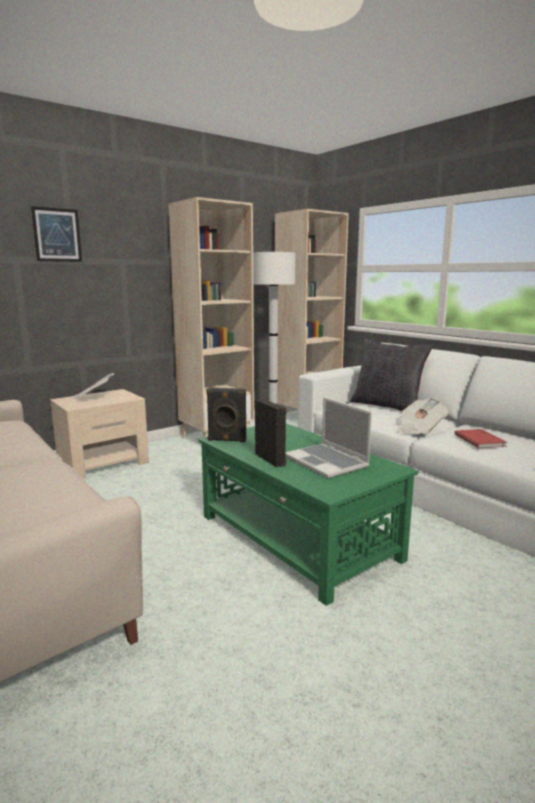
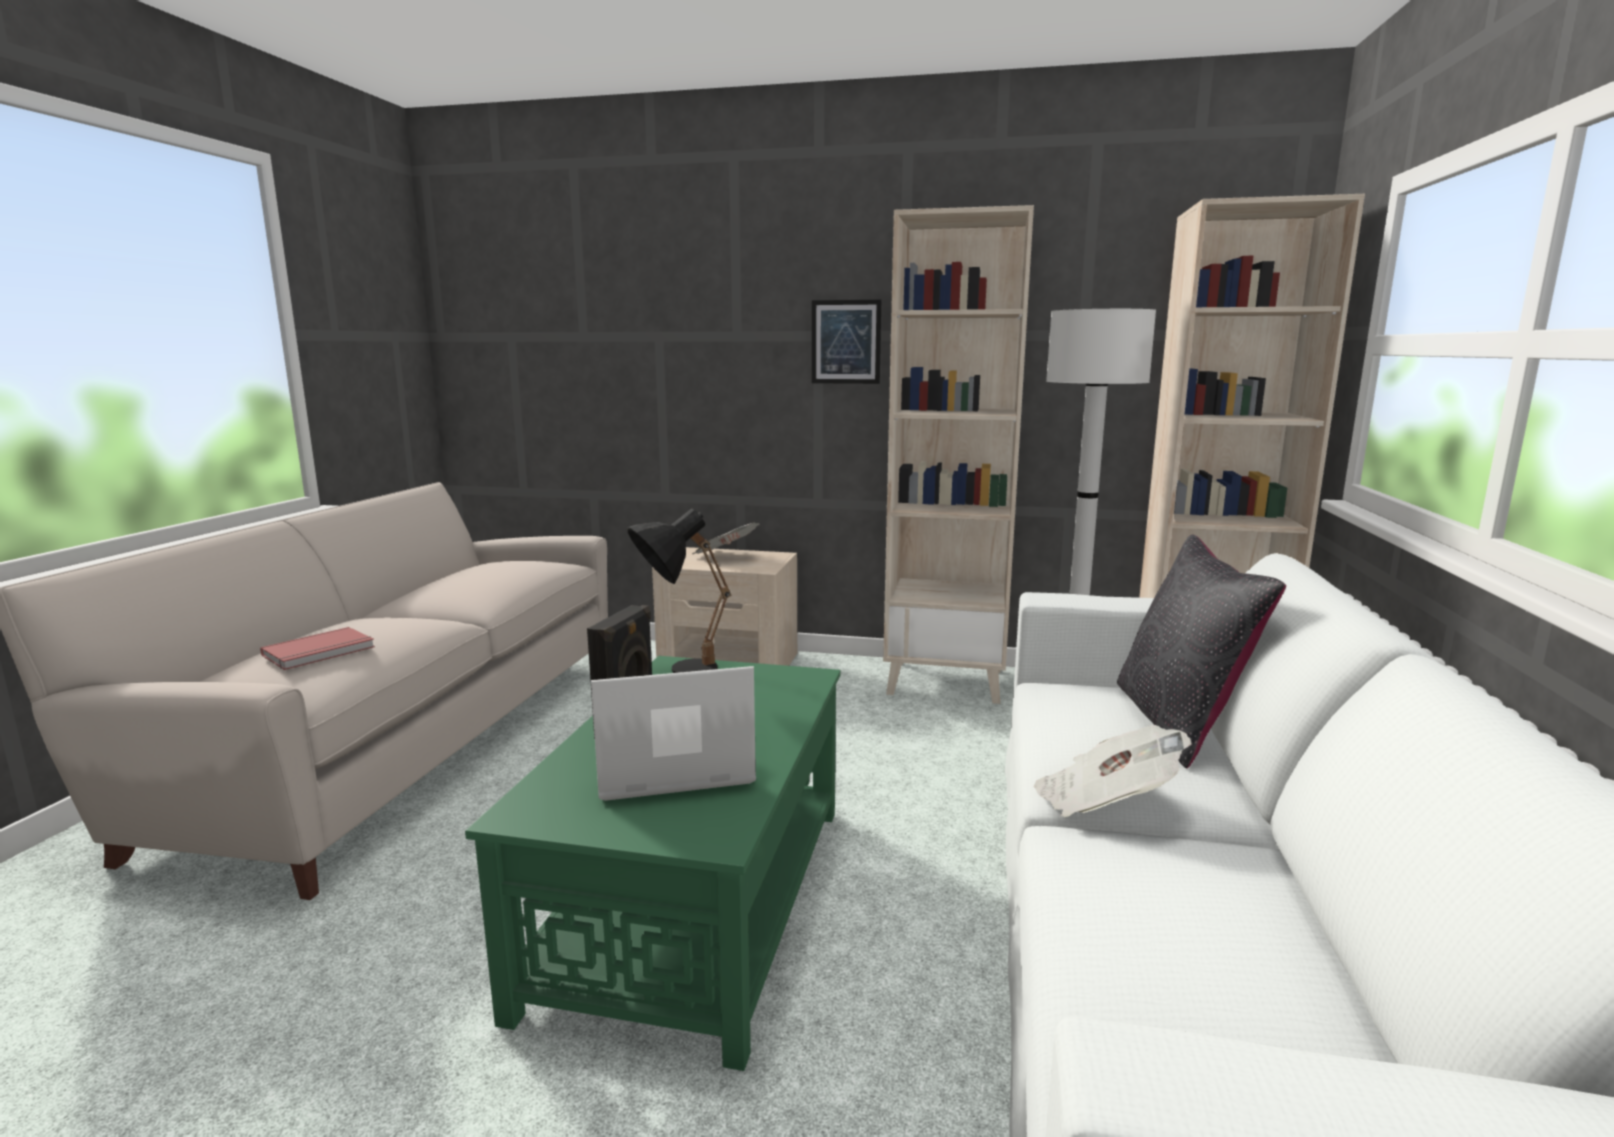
camera: 50 degrees right, 0 degrees up
(57, 235) = (715, 296): picture -> picture (846, 342)
(227, 440) = (677, 671): black speaker -> black table lamp
(327, 462) = (671, 768): laptop -> laptop turned 60 degrees clockwise
(480, 440) = (1160, 901): red book -> red book (320, 652)

